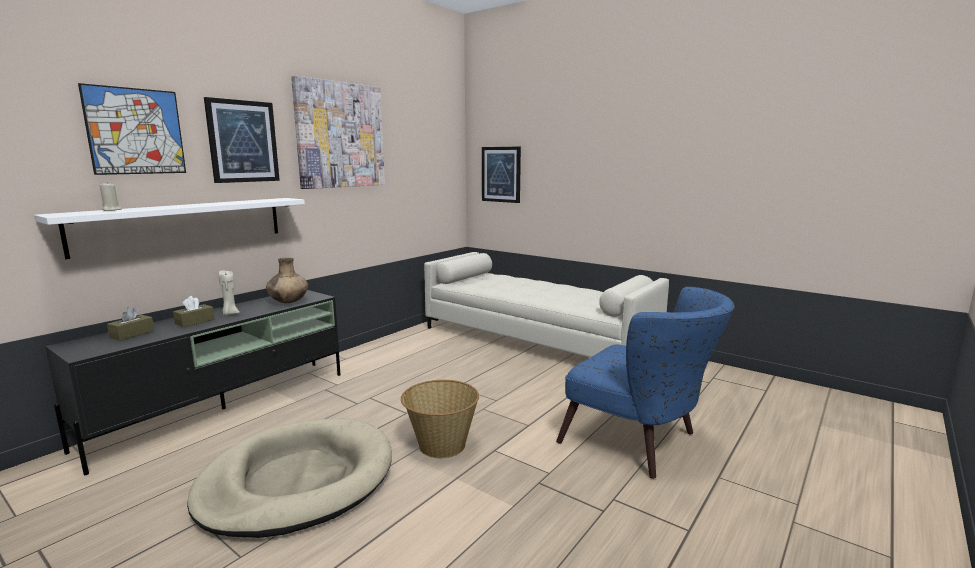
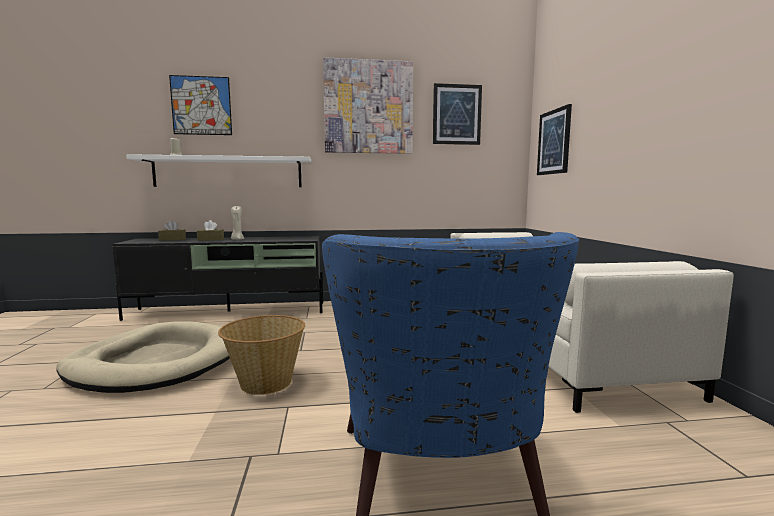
camera: 45 degrees right, 5 degrees down
(243, 141) = (277, 113): picture -> picture (456, 114)
(288, 302) = (282, 239): brown vase -> none

